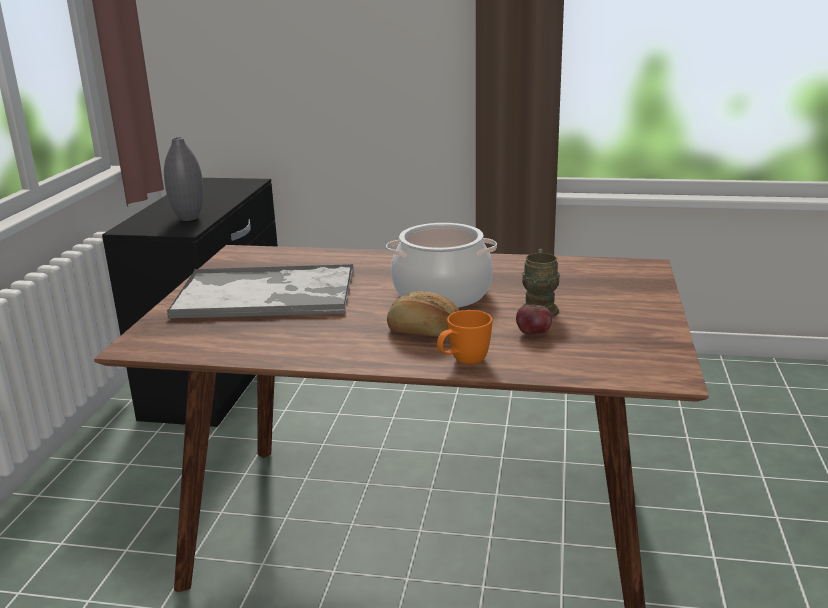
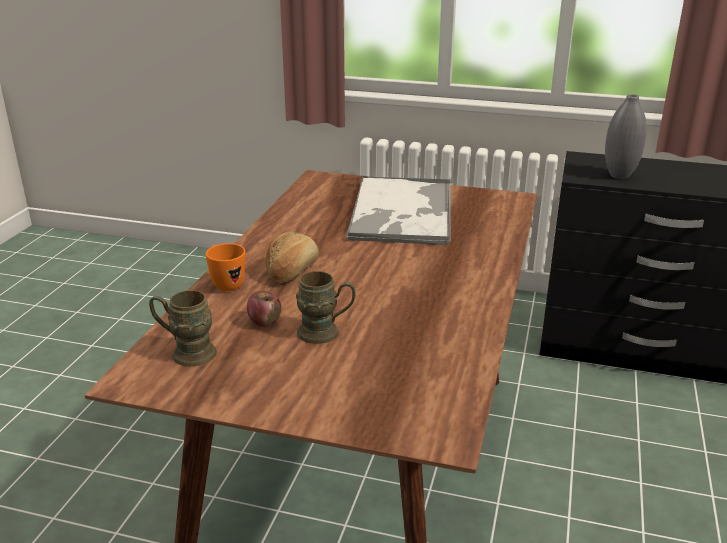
camera: 95 degrees right, 5 degrees up
(442, 294) = (380, 284): cooking pot -> none
(608, 360) = (186, 352): none -> brown mug

